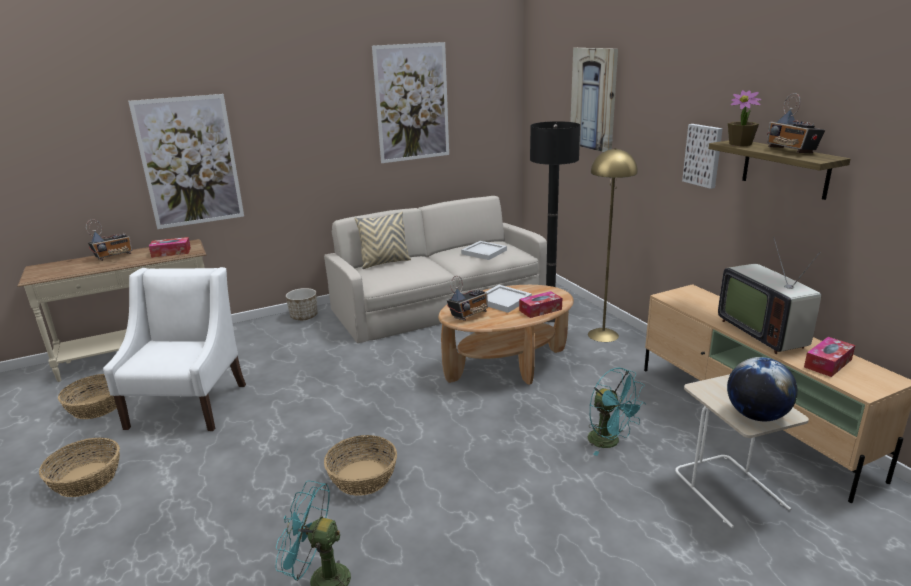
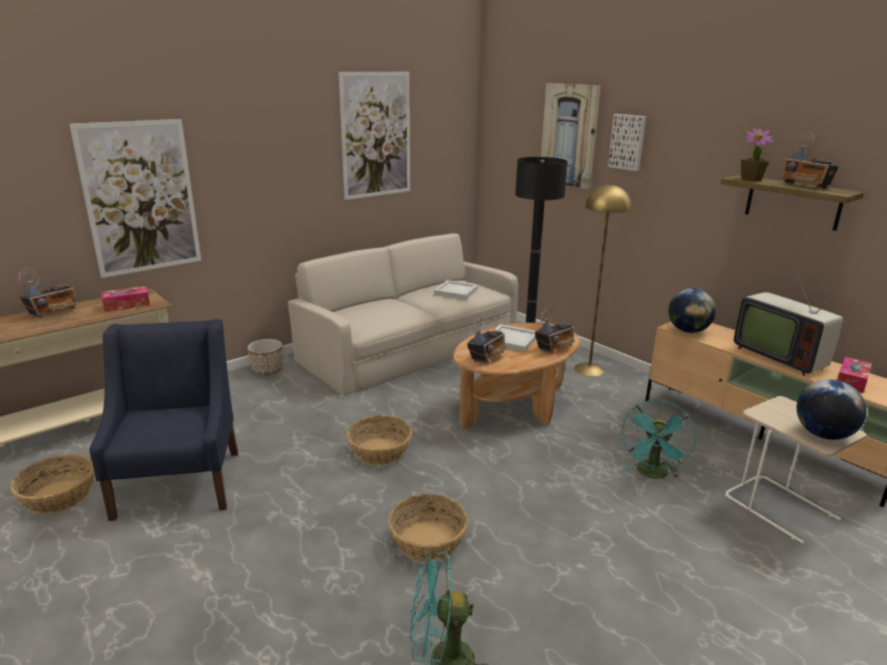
camera: 15 degrees left, 0 degrees up
(87, 479) = (91, 586): basket -> basket (380, 451)
(189, 405) = (179, 482): white armchair -> blue armchair
(385, 263) = (357, 307): beige pillow -> none
(540, 310) = (554, 348): tissue box -> radio
(610, 442) = (653, 474): turquoise fan -> turquoise fan turned 75 degrees clockwise
(680, 300) = (688, 331): none -> globe
(703, 155) = (700, 190): picture -> picture (627, 142)

